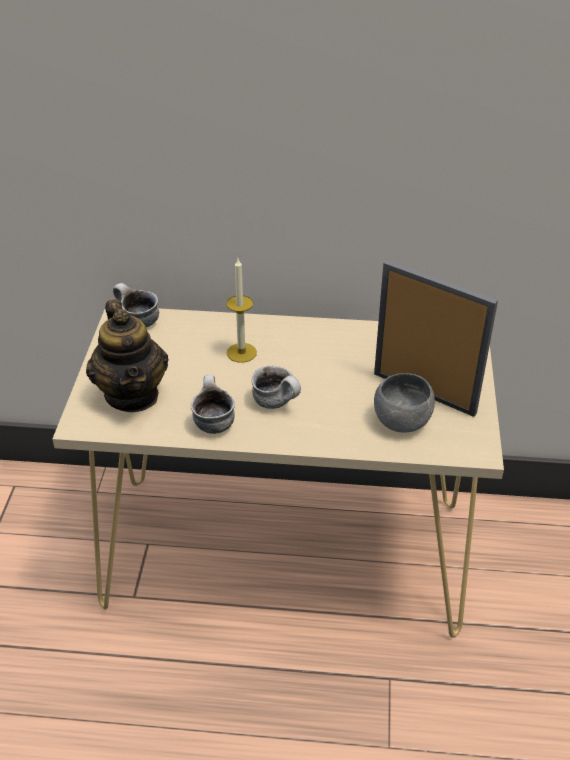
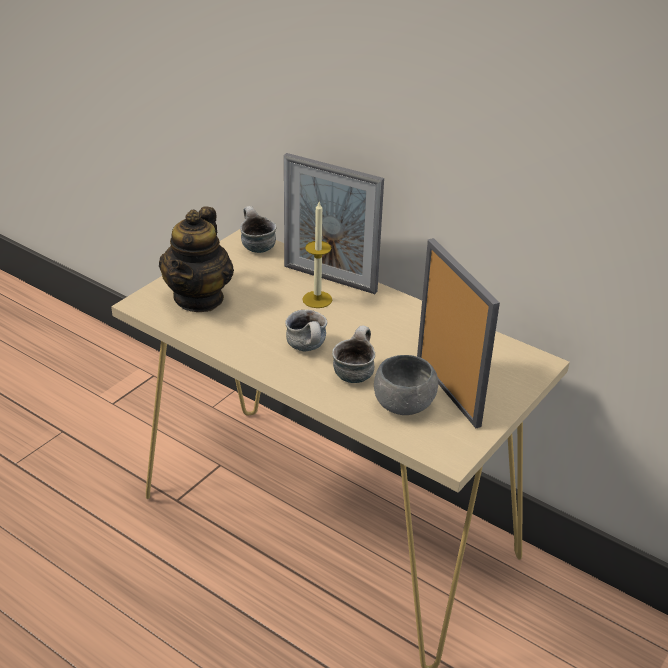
camera: 30 degrees right, 5 degrees down
(212, 421) = (241, 341): mug -> mug (354, 372)
(234, 328) = (330, 279): none -> picture frame

